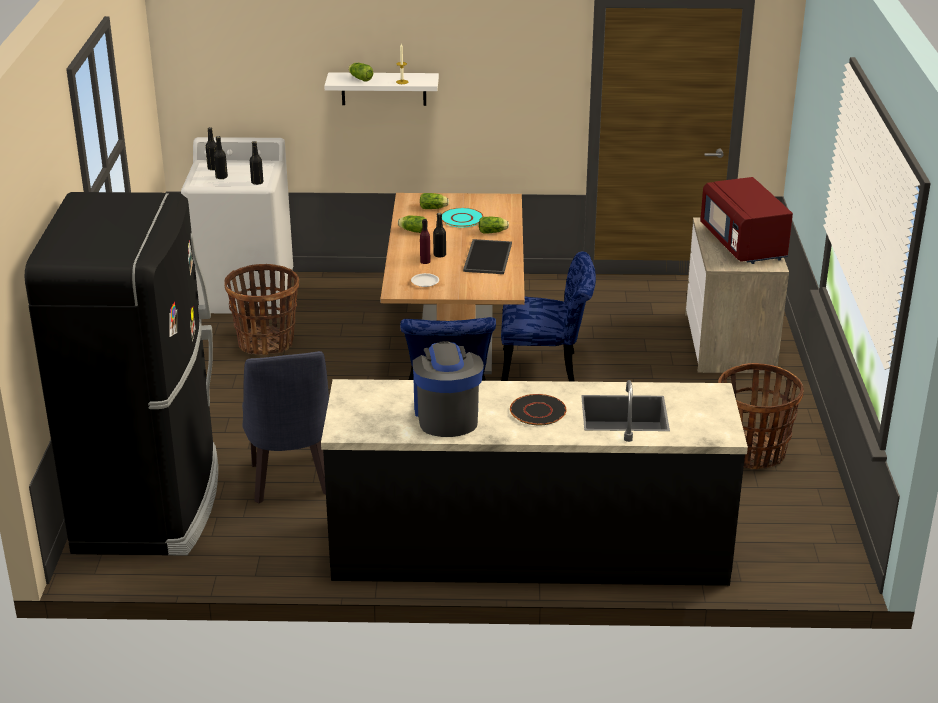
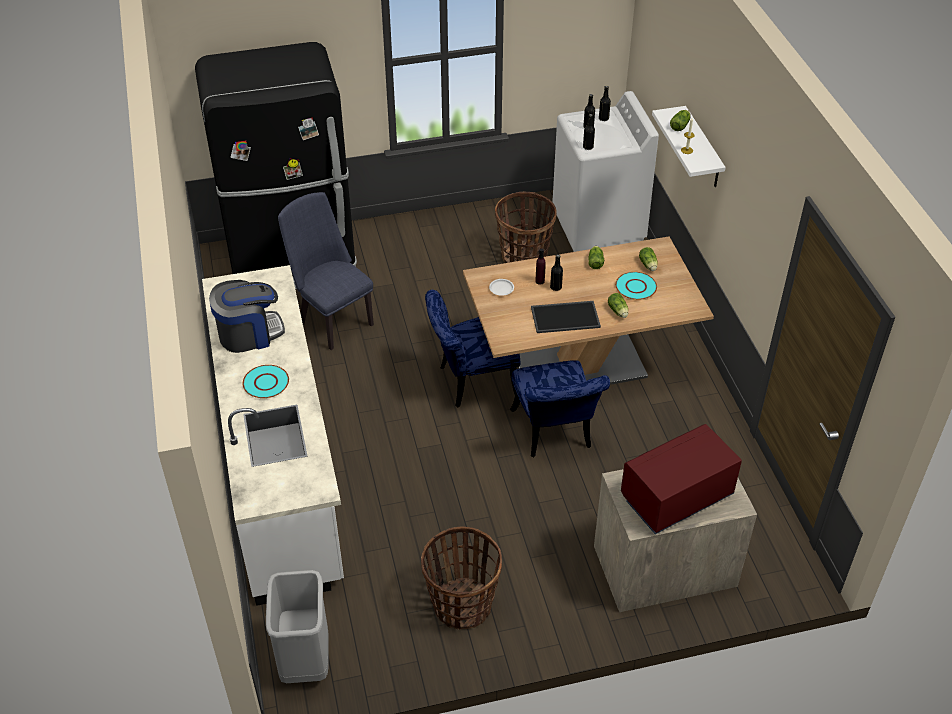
camera: 75 degrees right, 15 degrees up
(291, 484) = (332, 320): blue chair -> blue chair turned 75 degrees clockwise
(529, 548) = (281, 469): black counter -> white counter
(538, 411) = (266, 383): black plate -> turquoise plate
(809, 557) = (306, 661): none -> grey trash can

